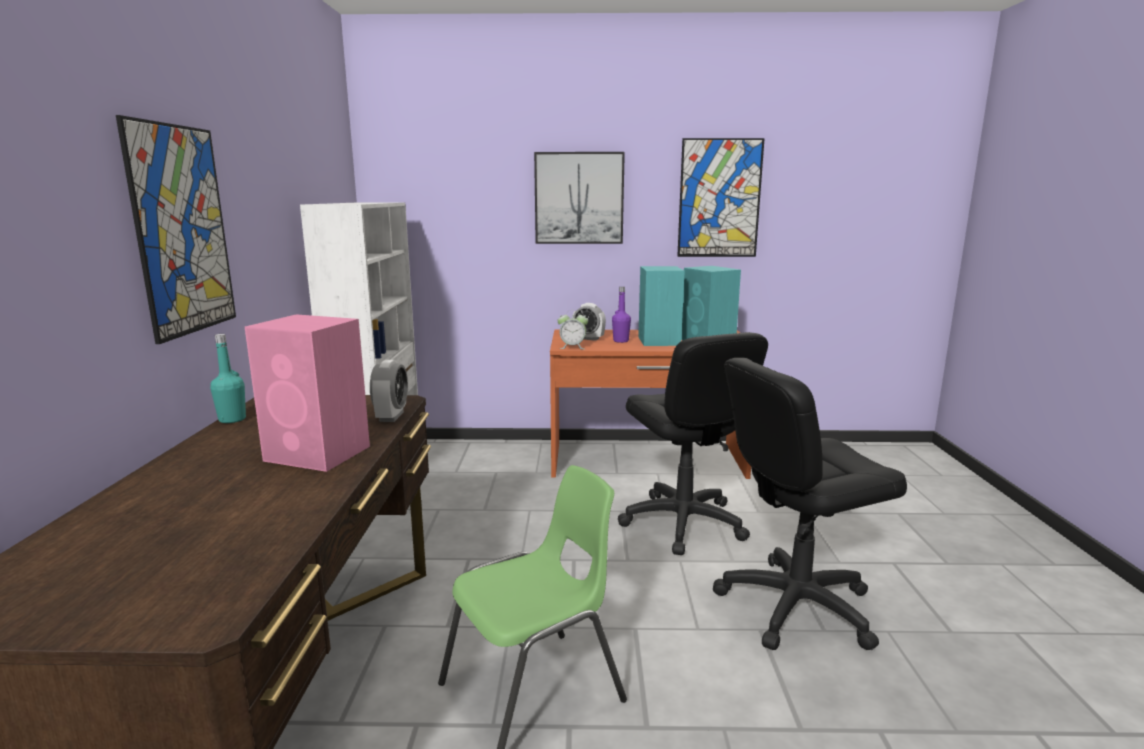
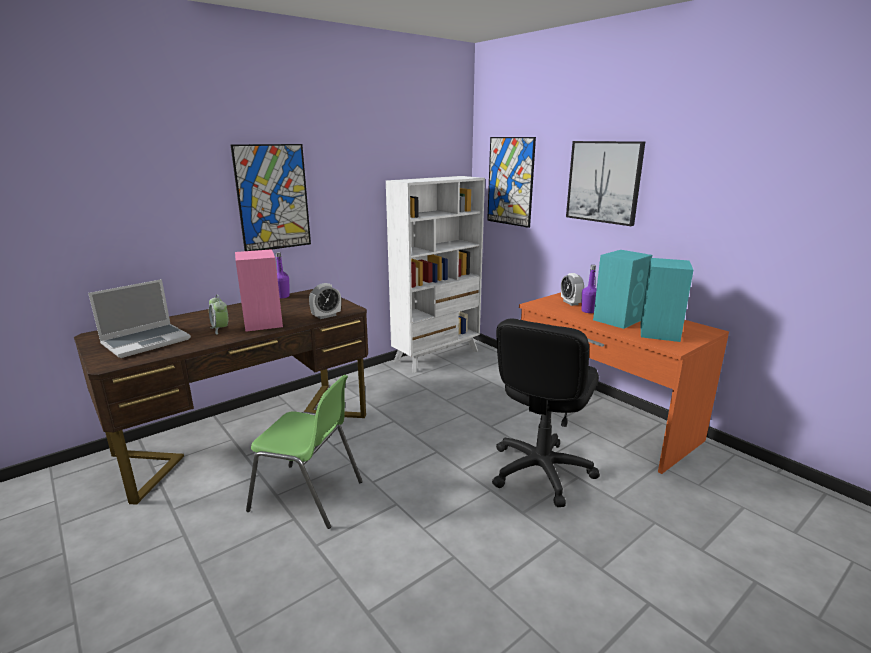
camera: 50 degrees right, 5 degrees up
(163, 557) = (147, 341): none -> laptop
(232, 419) = (283, 296): turquoise bottle -> purple bottle
(572, 347) = (539, 306): alarm clock -> alarm clock (220, 329)
(719, 198) = (733, 192): picture -> picture (510, 181)
(796, 606) = (504, 564): black office chair -> none

